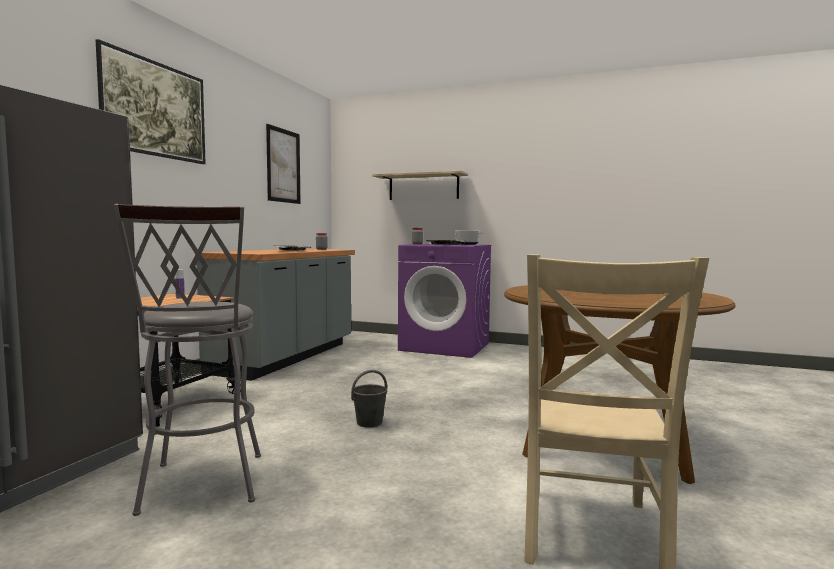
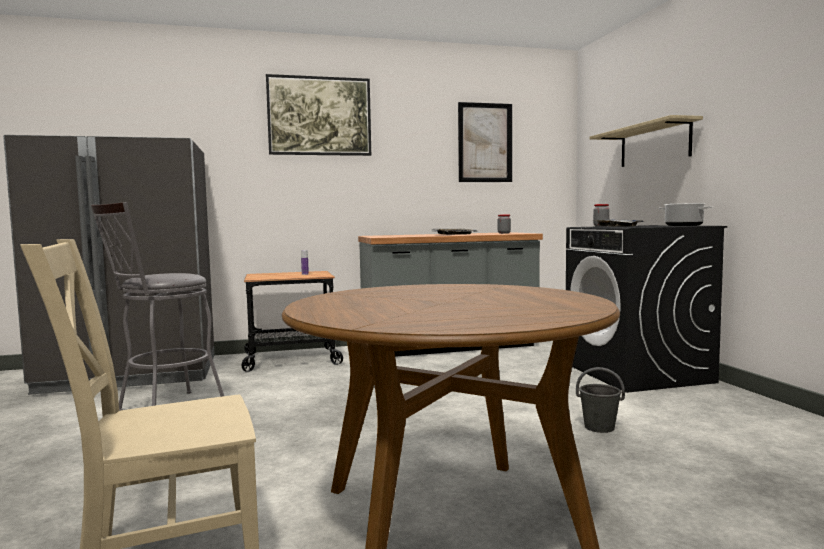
camera: 55 degrees right, 0 degrees up
(370, 422) = (335, 413): grey bucket -> grey bucket (600, 427)
(445, 346) = (637, 373): purple washing machine -> black washing machine

